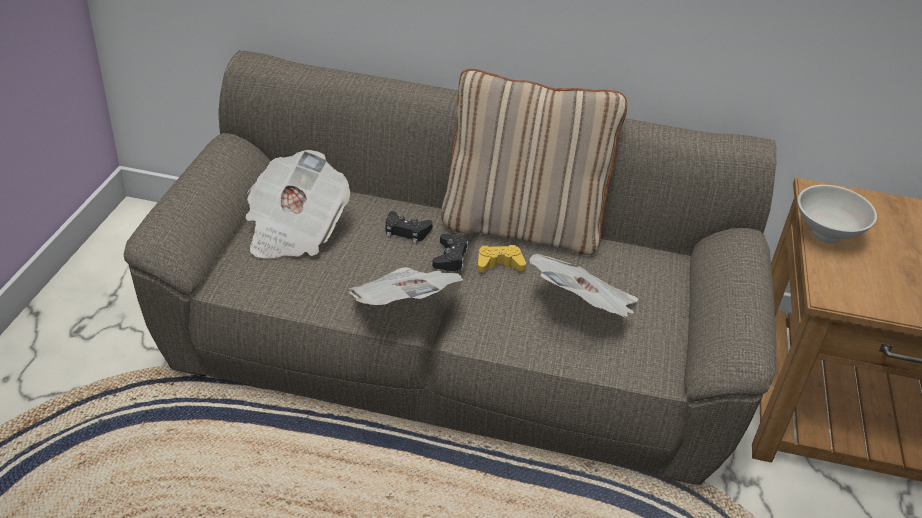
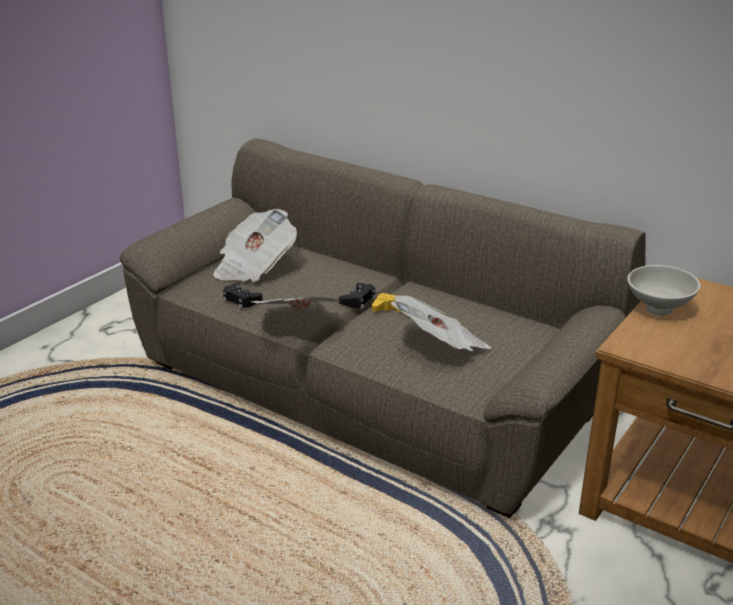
camera: 25 degrees right, 10 degrees down
(406, 231) = (336, 280): black game controller -> black game controller (241, 300)
(522, 226) = (433, 290): beige pillow -> none

